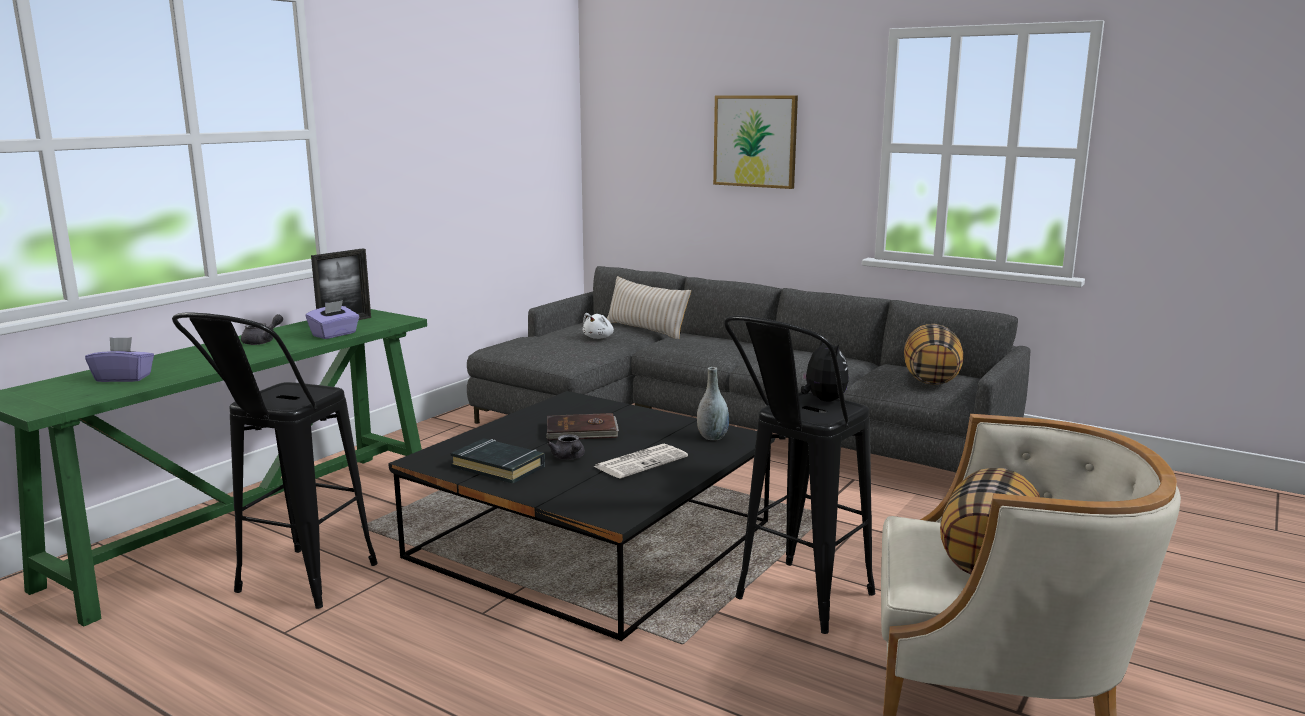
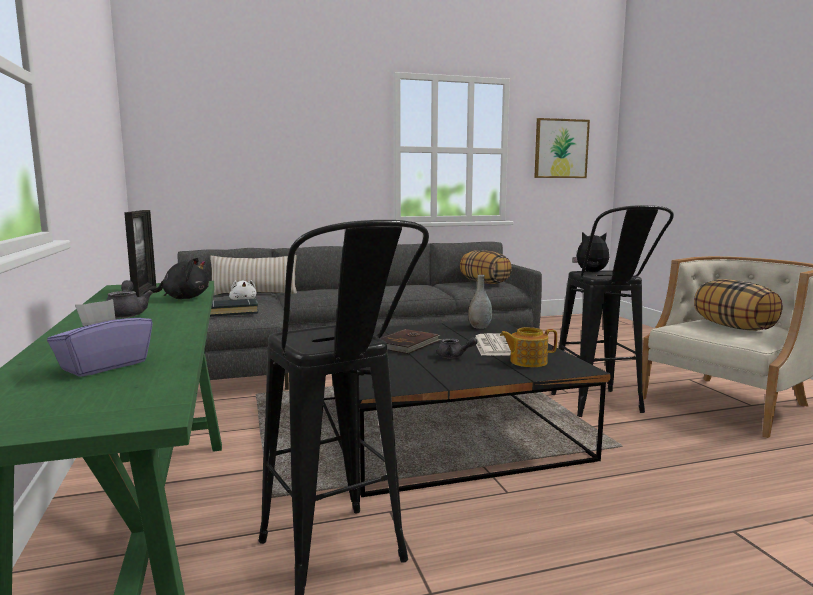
camera: 50 degrees left, 5 degrees down
(334, 334) = (182, 298): purple tissue box -> black plush toy
(499, 467) = (436, 374): black book -> black book (231, 312)
(602, 489) = (527, 362): none -> teapot
(755, 141) = (301, 145): picture -> picture (561, 148)

